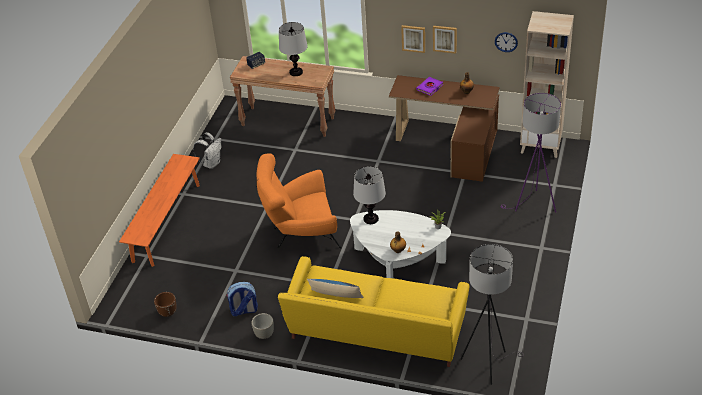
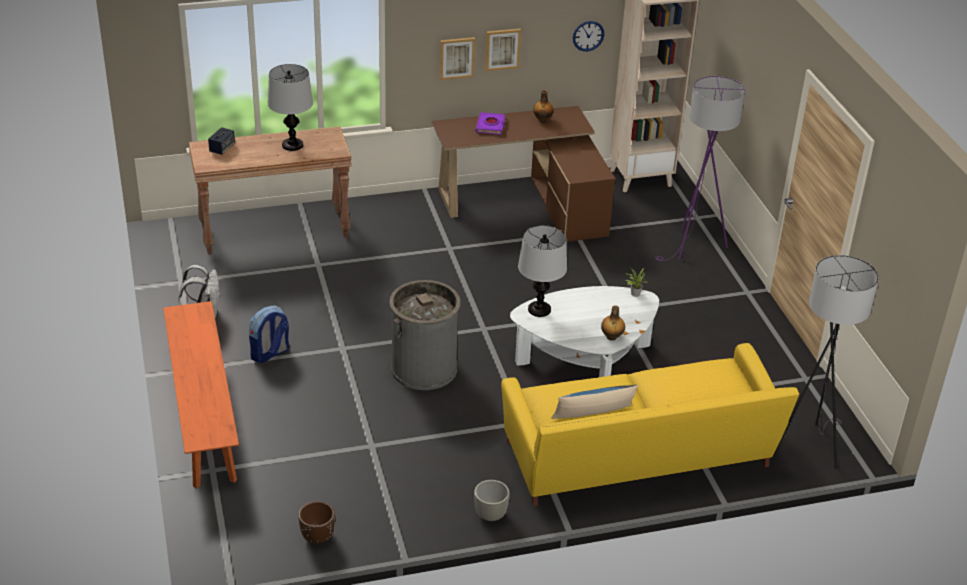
camera: 35 degrees left, 5 degrees down
(244, 311) = (432, 494): backpack -> backpack (269, 354)
(301, 233) = (424, 368): orange armchair -> grey trash can

